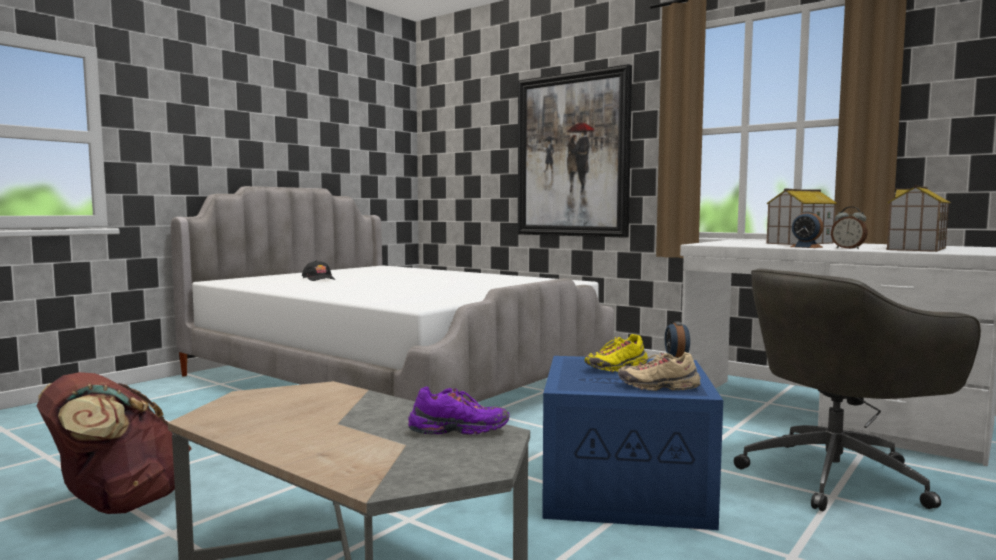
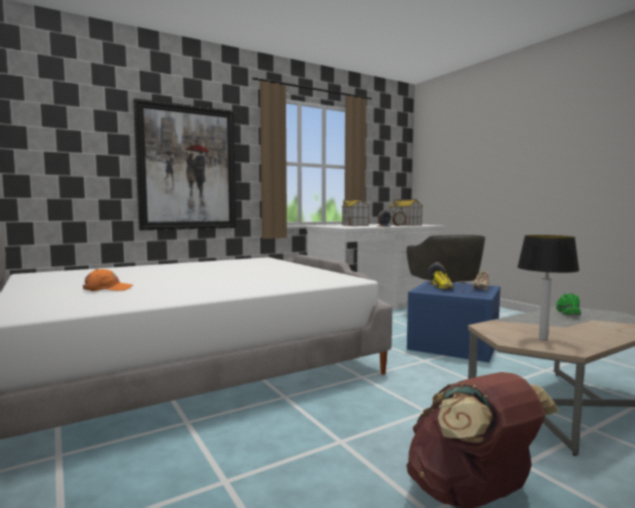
camera: 70 degrees left, 0 degrees up
(258, 408) = (542, 339): none -> table lamp
(319, 279) = (108, 289): black cap -> orange cap
(458, 431) = (567, 312): purple shoe -> green shoe

